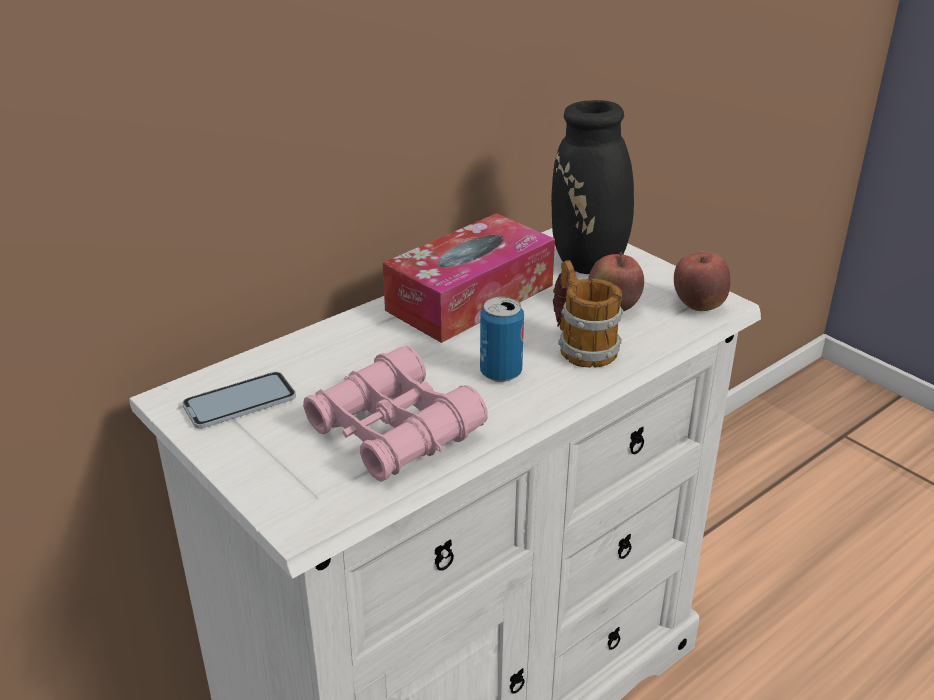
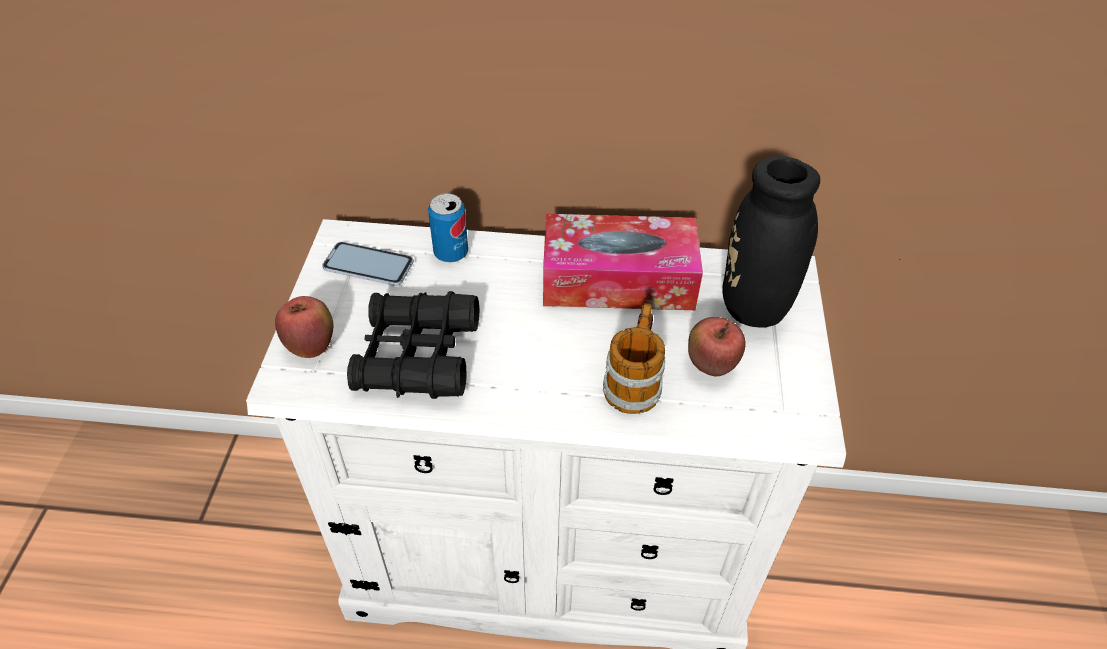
camera: 45 degrees right, 15 degrees up
(394, 430) = (417, 355): pink binoculars -> black binoculars
(500, 372) = (544, 361): can -> can (451, 253)
(698, 306) = (786, 415): apple -> apple (311, 346)

